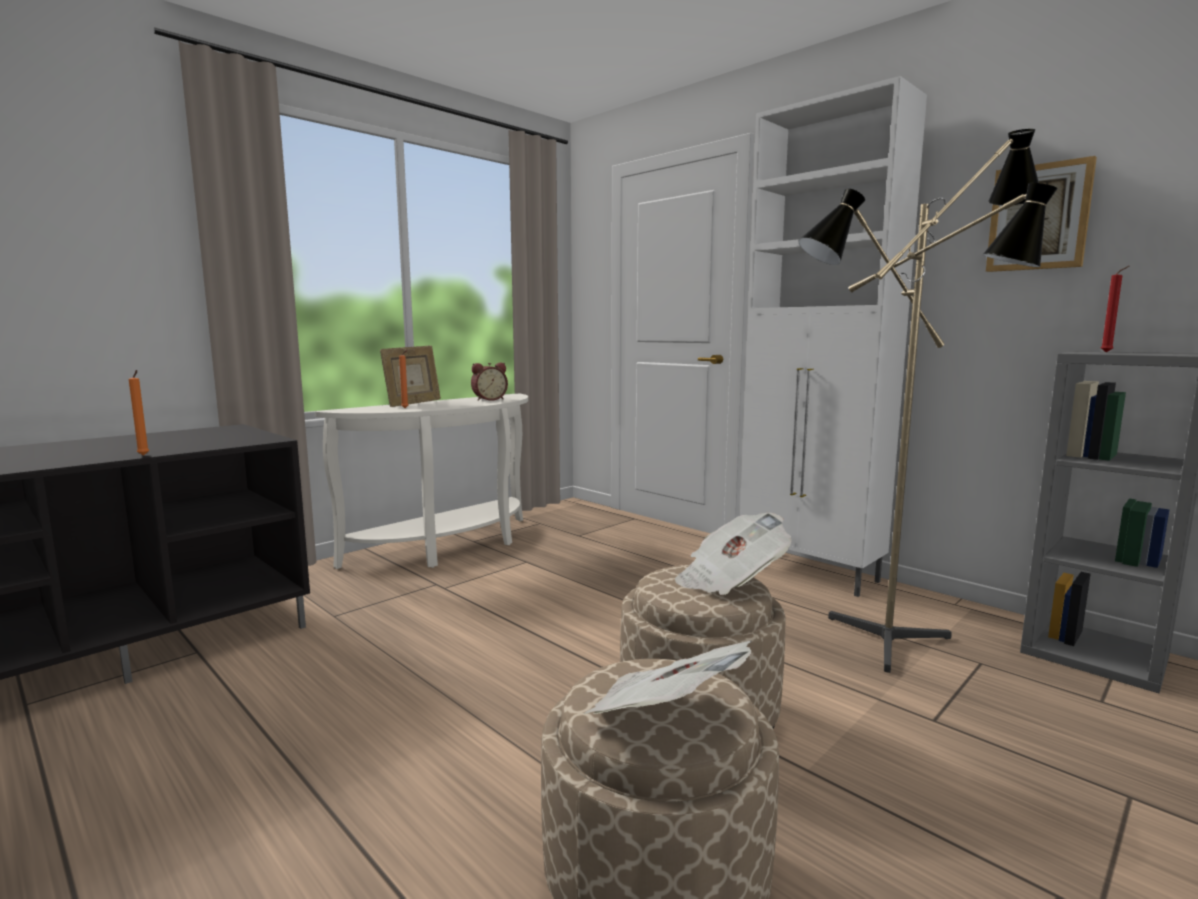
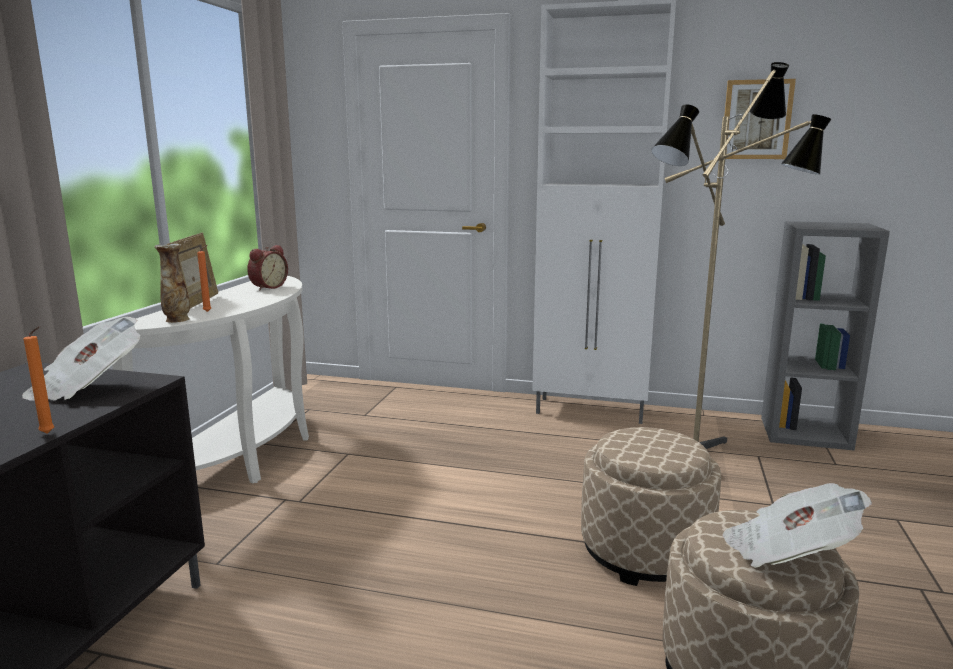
camera: 30 degrees left, 5 degrees up
(372, 410) = (177, 320): none -> vase
(730, 580) = (666, 437): newspaper -> newspaper (87, 387)
(1108, 352) = (819, 225): red candle -> none

